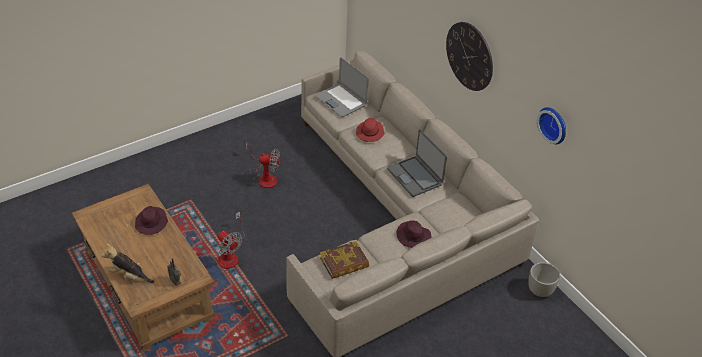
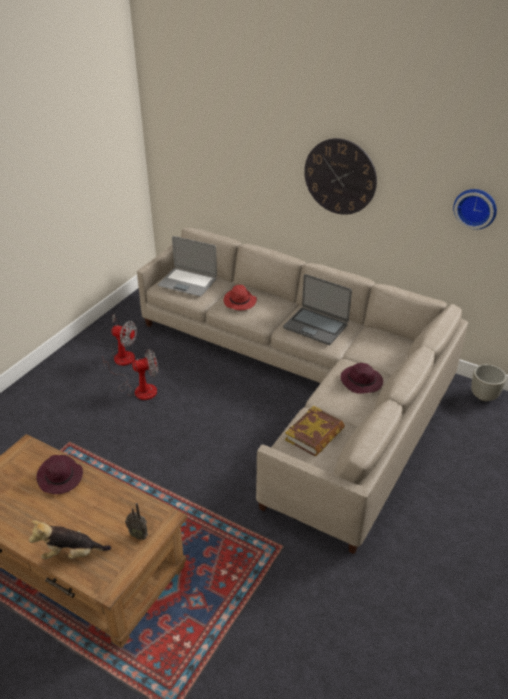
camera: 25 degrees left, 5 degrees down
(230, 255) = (155, 484): fan -> fan (123, 354)

